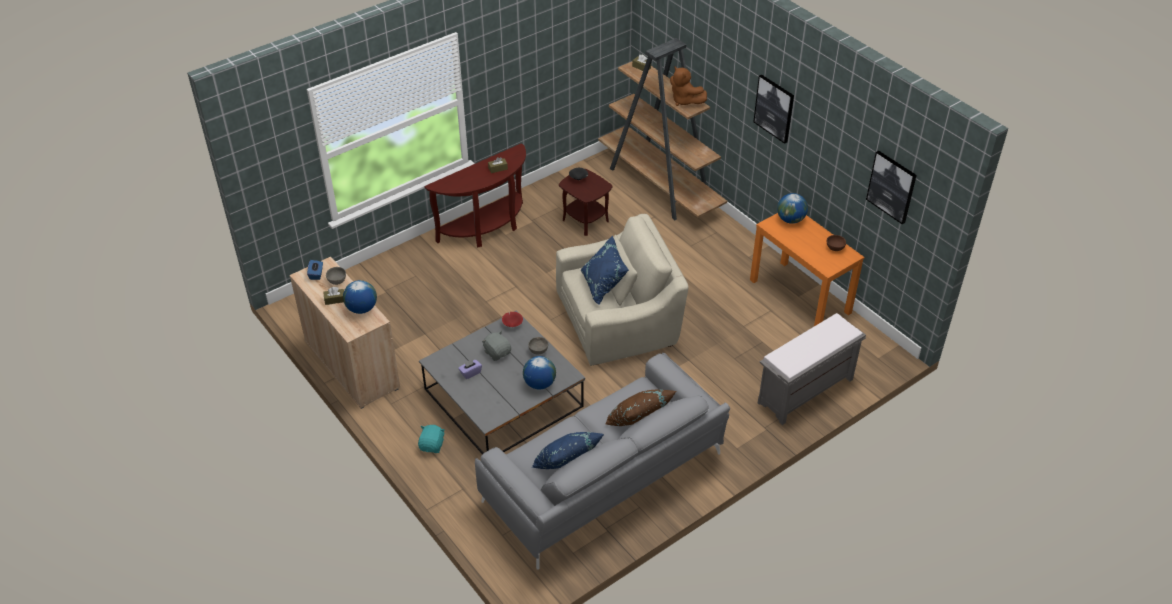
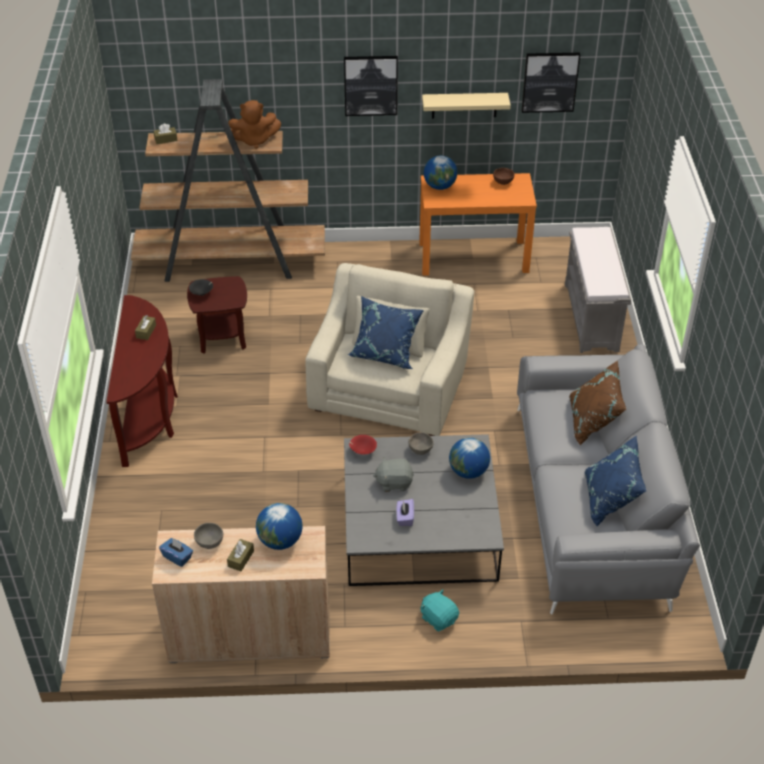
camera: 55 degrees left, 0 degrees up
(831, 166) = (464, 105): none -> beige shelf

